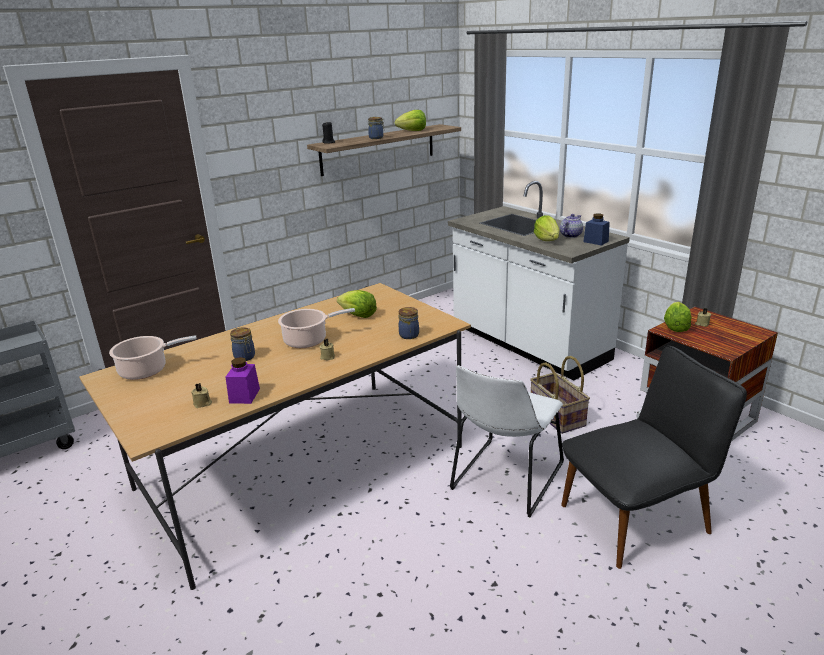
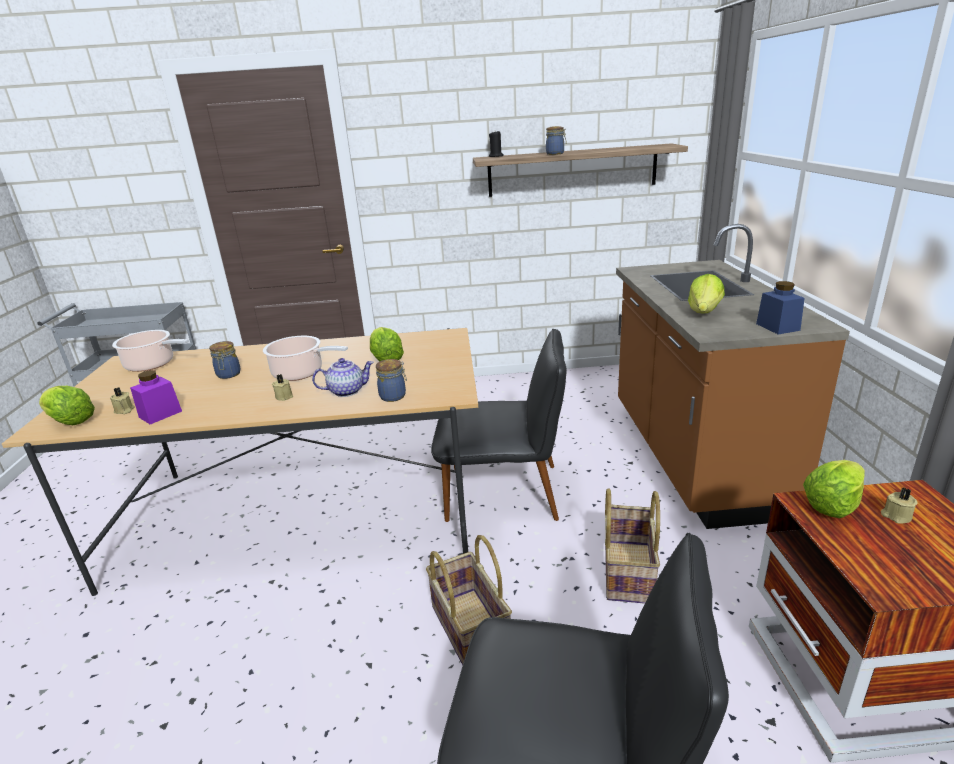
camera: 35 degrees right, 0 degrees up
(412, 131) = (616, 148): lettuce -> lettuce (70, 421)
(436, 402) = (503, 492): none -> black chair
(505, 479) = (468, 629): white chair -> basket
(528, 345) = (693, 457): white counter -> brown counter
(570, 235) = (750, 311): teapot -> teapot (347, 391)

